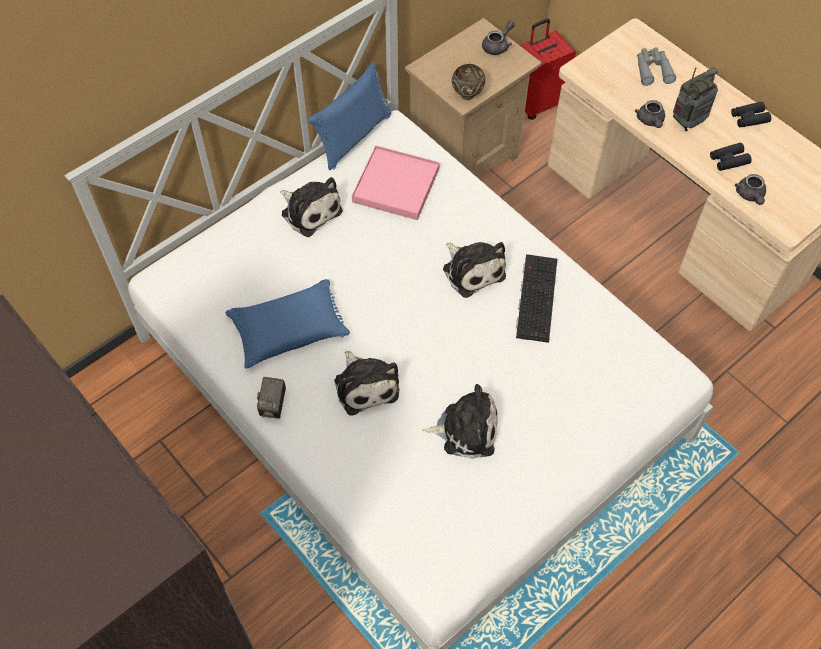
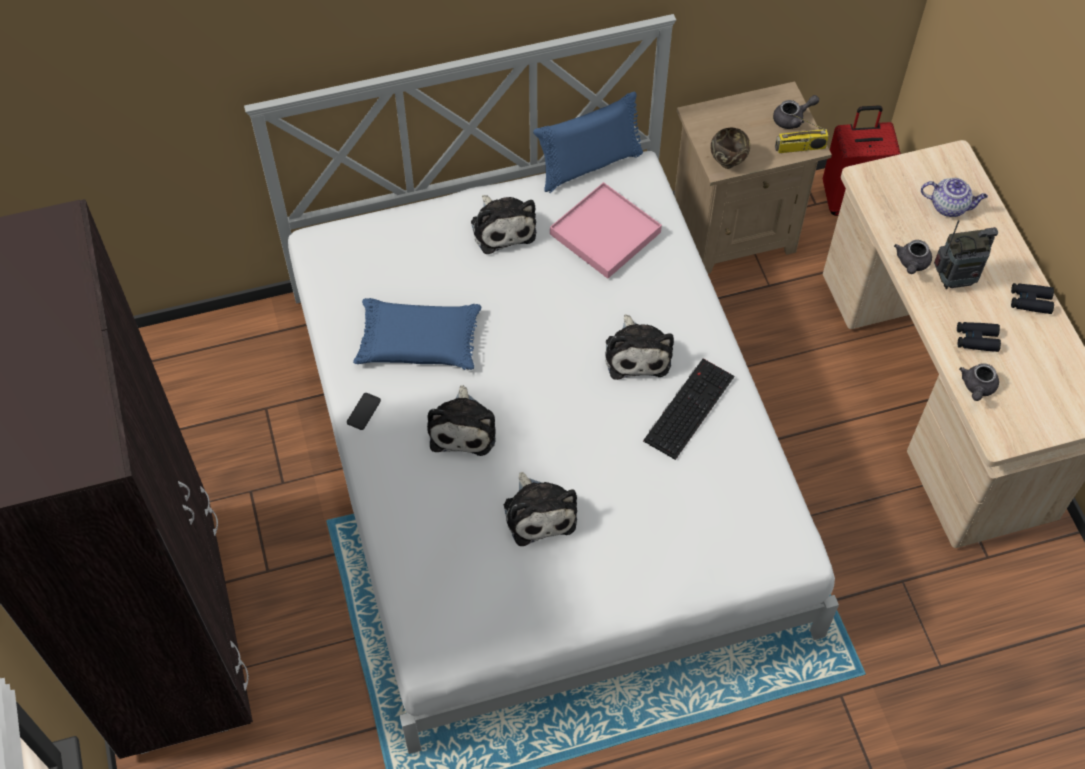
camera: 25 degrees right, 0 degrees up
(273, 406) = (363, 411): camera -> phone
(465, 429) = (539, 512): plush toy -> plush toy turned 45 degrees clockwise
(515, 66) = (800, 148): none -> radio
(652, 70) = (949, 206): grey binoculars -> teapot

